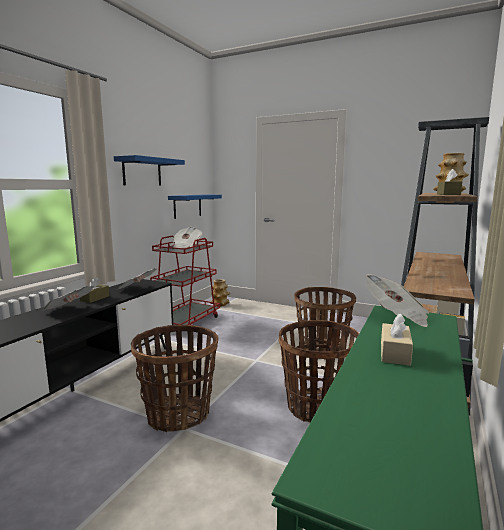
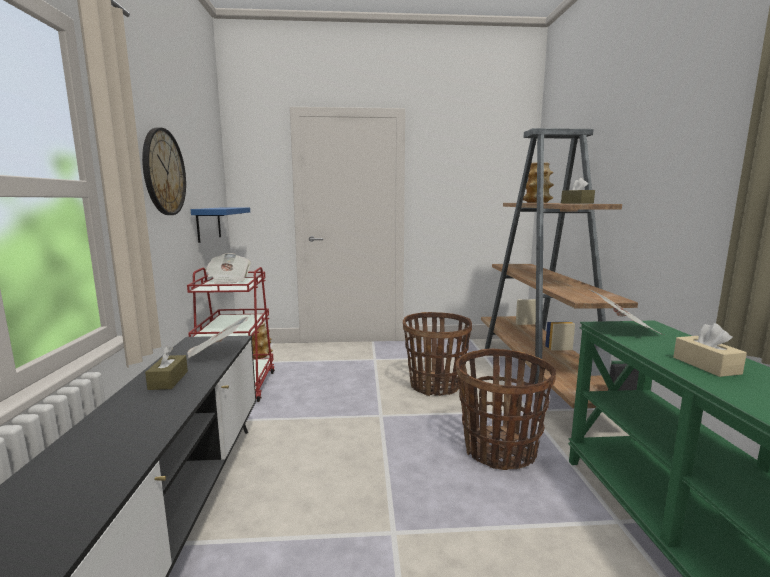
camera: 30 degrees left, 0 degrees up
(69, 311) = (157, 410): newspaper -> none
(142, 172) = (163, 172): blue shelf -> wall clock
(178, 414) = (365, 516): basket -> none

